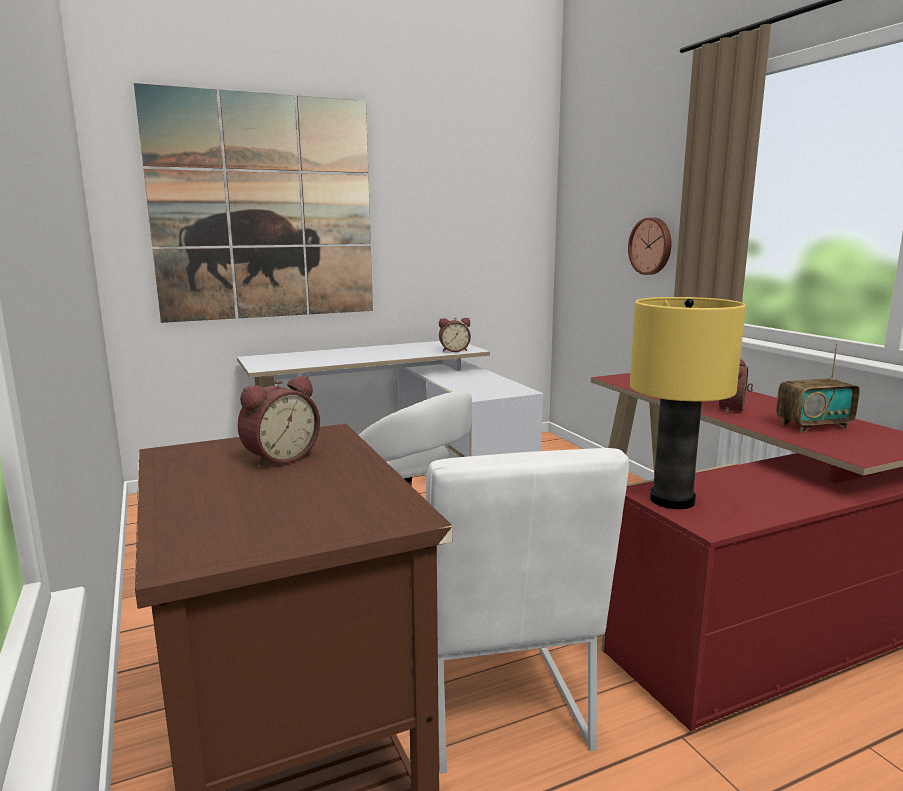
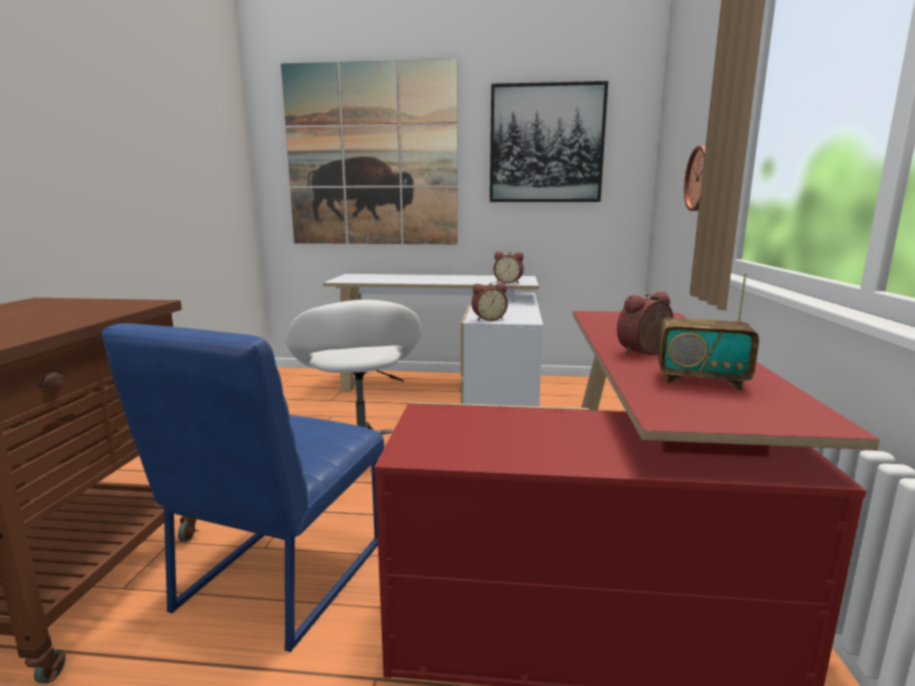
camera: 30 degrees right, 0 degrees up
(279, 458) = (65, 310): alarm clock -> alarm clock (488, 319)
(459, 199) = (546, 144): none -> picture
(496, 700) = (279, 576): white chair -> blue chair
(671, 500) = (432, 423): yellow table lamp -> none

